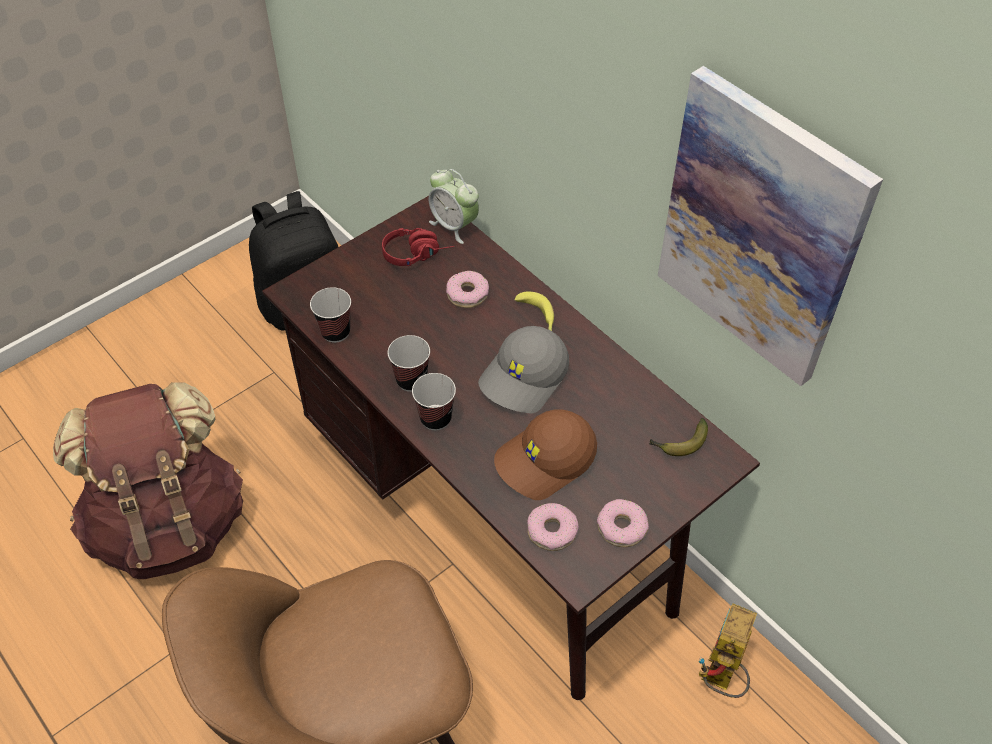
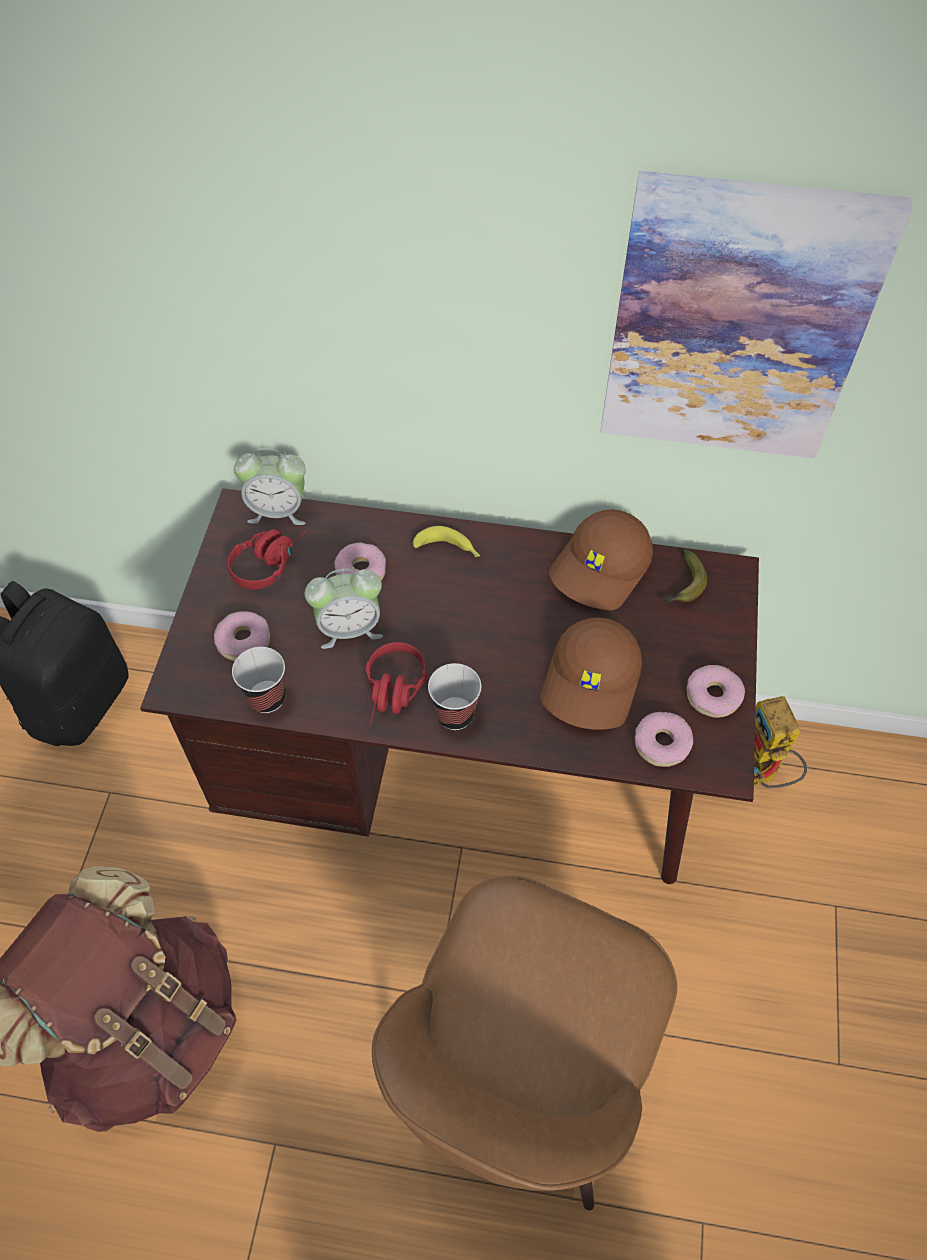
camera: 40 degrees left, 5 degrees up
(355, 290) = (244, 641): none -> donut
(411, 380) = (394, 693): cup -> red headphones
(425, 324) = (349, 628): none -> alarm clock
(525, 378) = (497, 618): grey cap -> none
(630, 395) = (601, 569): none -> brown cap

